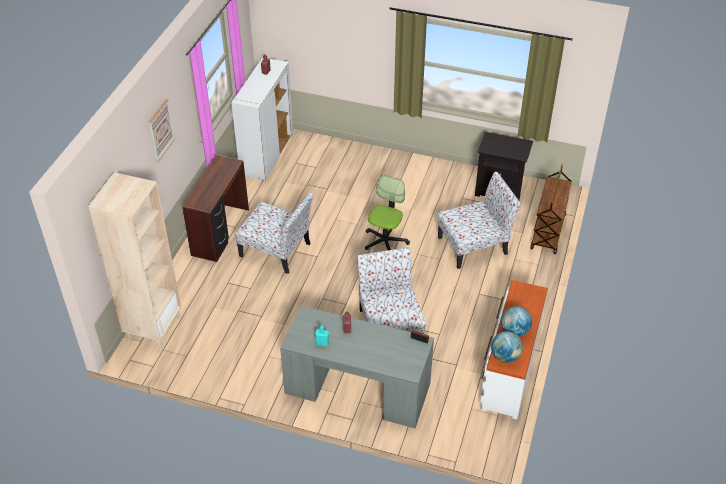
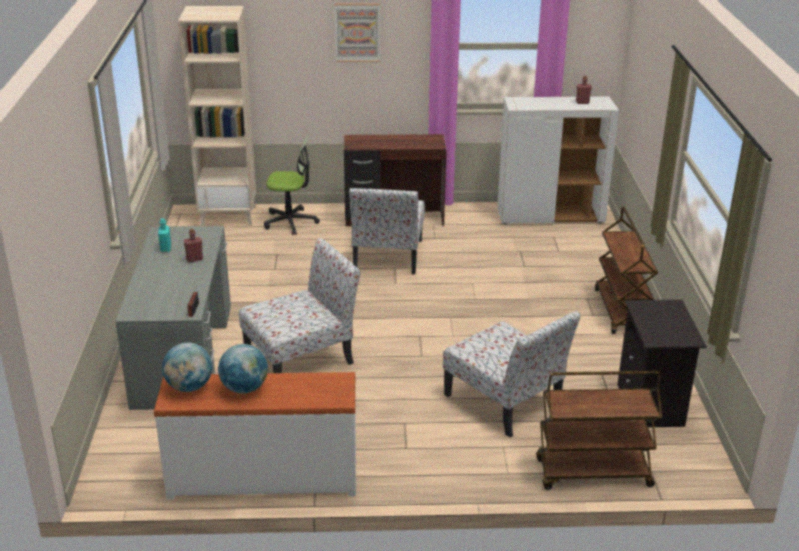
camera: 70 degrees right, 15 degrees down
(385, 241) = (457, 326): office chair -> office chair (290, 222)
(402, 167) = (621, 312): none -> brown cart

